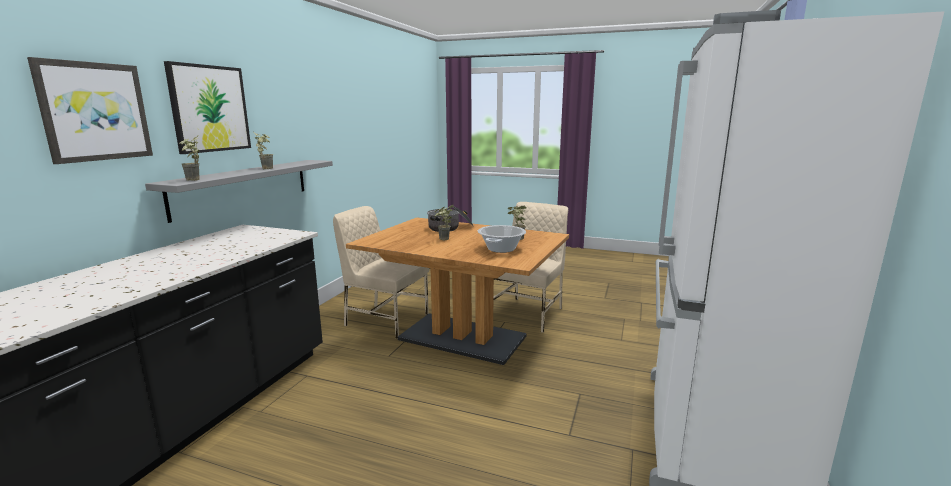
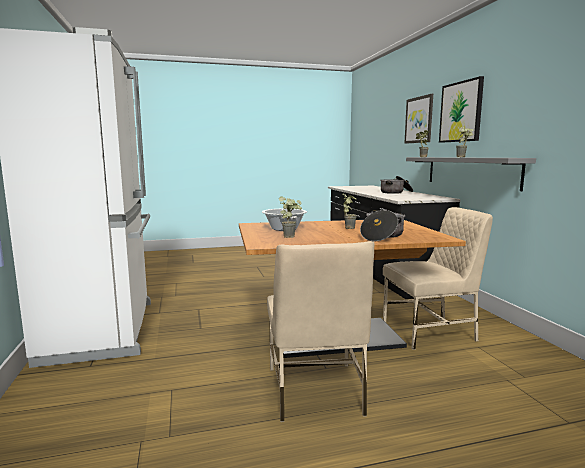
camera: 145 degrees right, 5 degrees down
(169, 257) = (396, 192): none -> cooking pot

